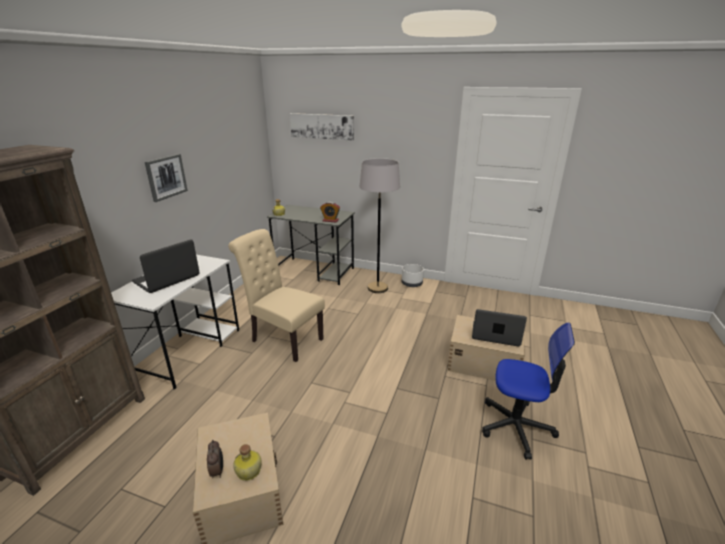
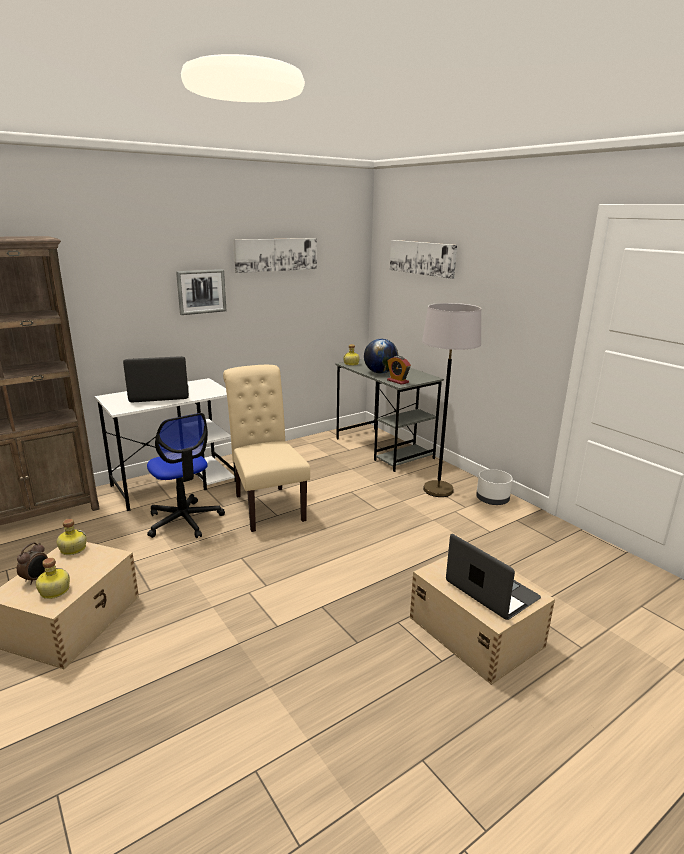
camera: 35 degrees right, 5 degrees down
(212, 134) = (276, 254): none -> picture
(214, 434) = (72, 549): none -> bottle
(309, 216) = (380, 372): none -> globe
(516, 426) = (419, 732): office chair -> office chair (184, 521)

